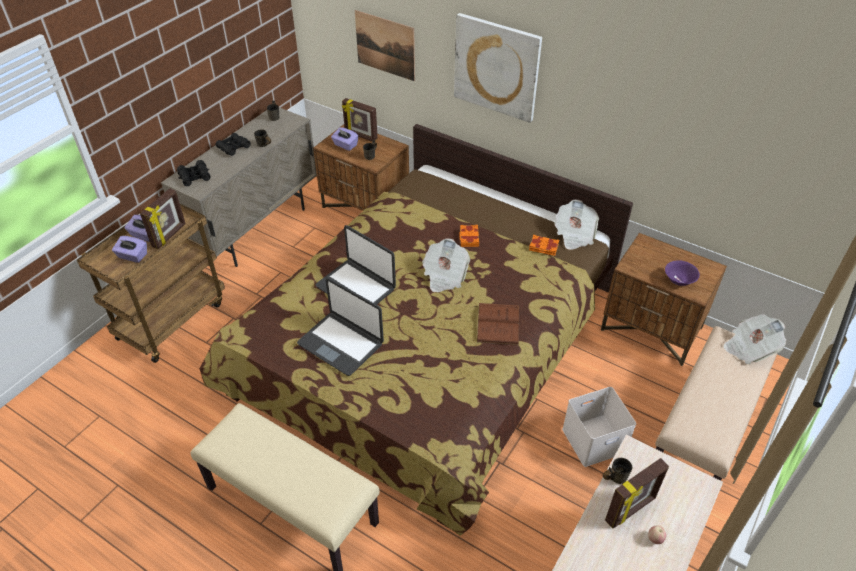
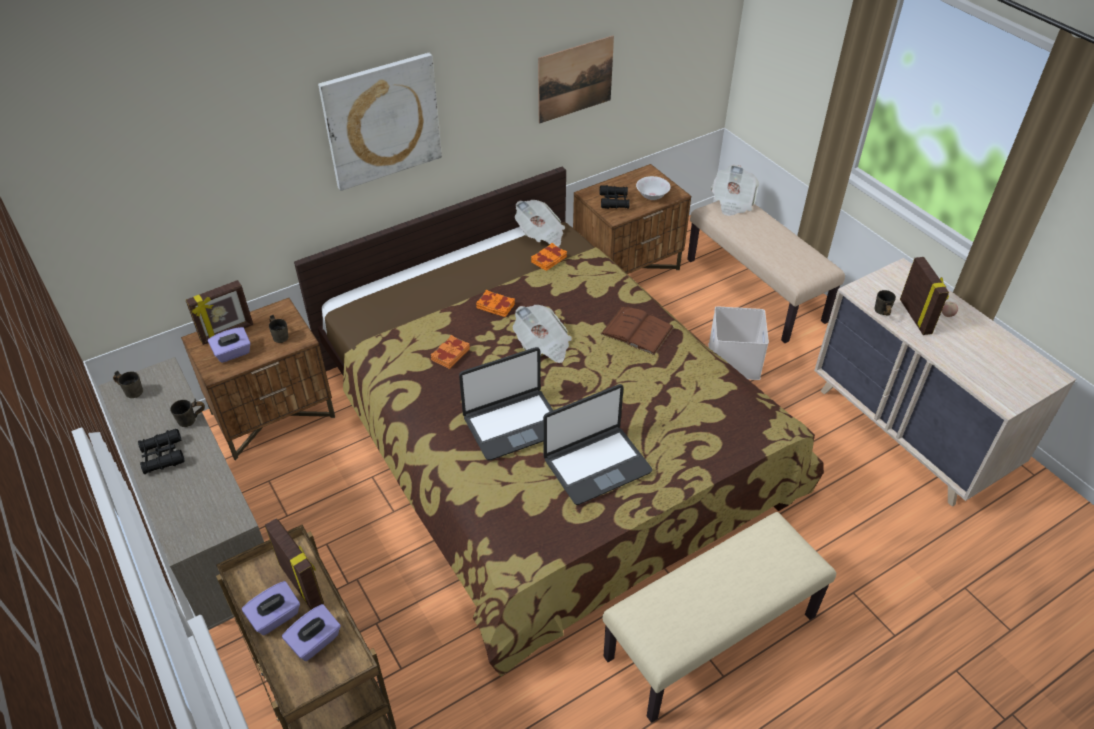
camera: 65 degrees left, 0 degrees up
(195, 177) = (194, 518): black binoculars -> black binoculars (614, 201)
(385, 45) = (216, 191): picture -> picture (575, 79)
(405, 234) = (450, 354): none -> orange book
(679, 280) = (652, 196): purple bowl -> white bowl

